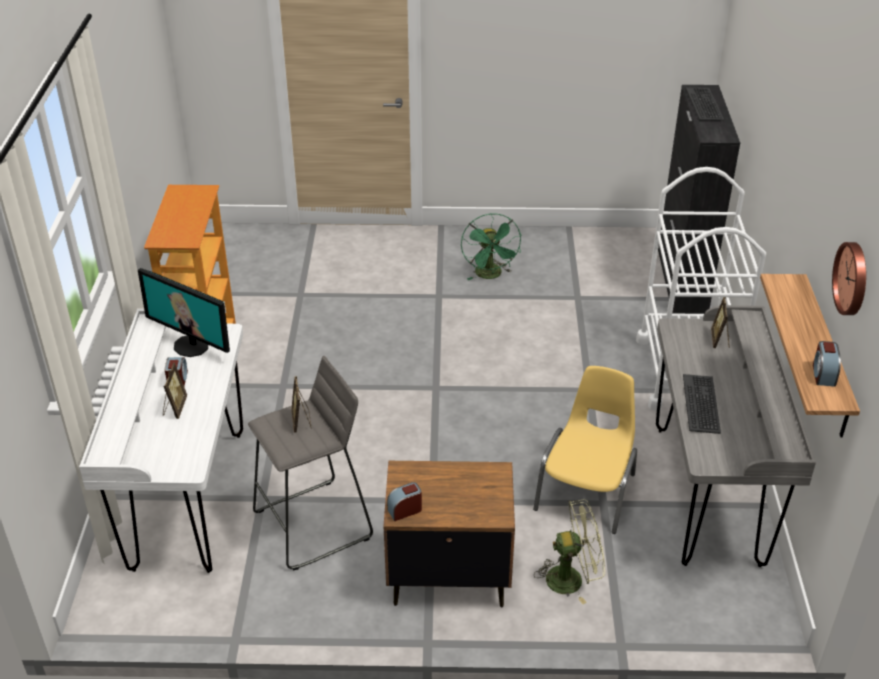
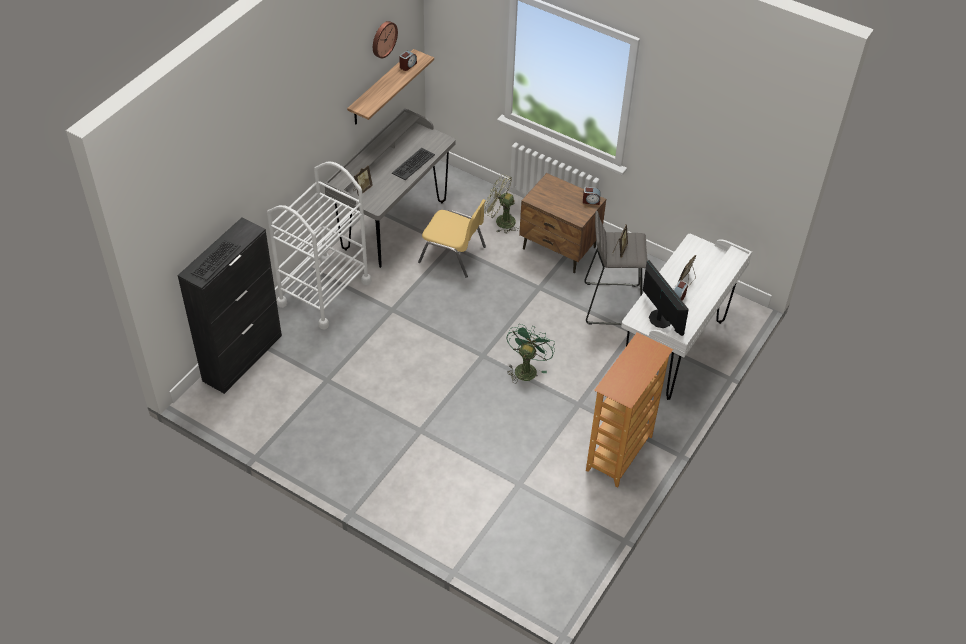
camera: 150 degrees left, 10 degrees up
(490, 275) = (366, 431): green fan -> green fan (526, 368)
(587, 491) = (453, 255): yellow chair -> yellow chair turned 120 degrees counterclockwise

